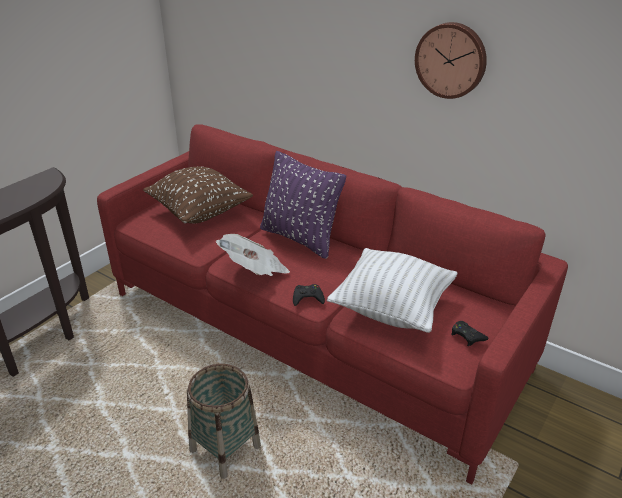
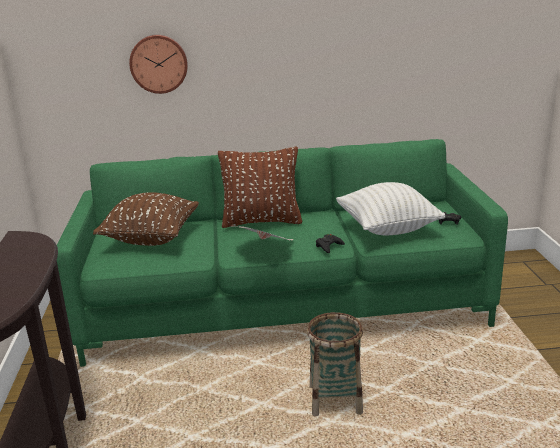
camera: 40 degrees left, 10 degrees down
(300, 238) = (262, 221): purple pillow -> brown pillow
(310, 330) = (284, 308): red sofa -> green sofa
(451, 60) = (337, 40): wall clock -> wall clock (159, 63)

